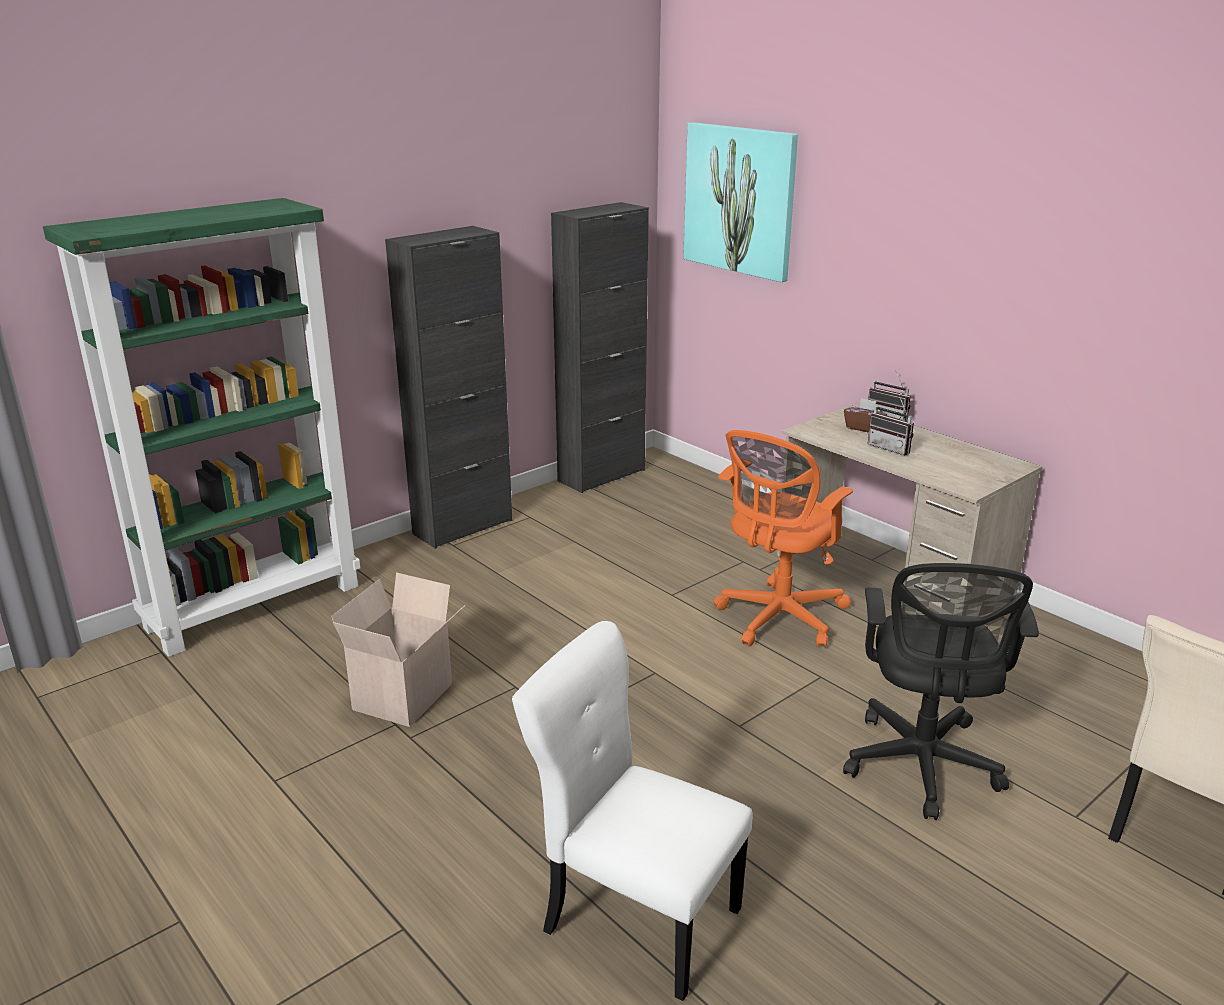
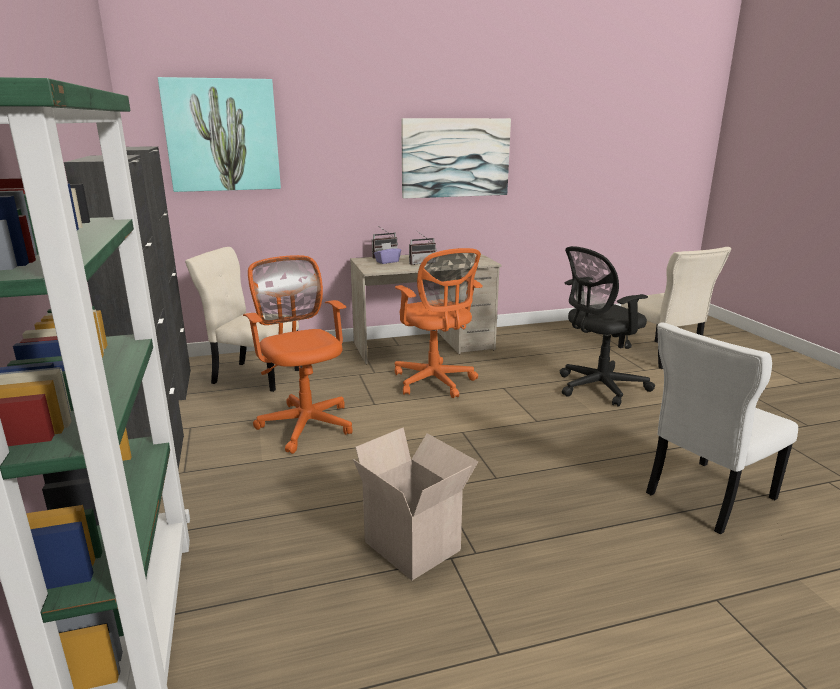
camera: 65 degrees left, 5 degrees down
(589, 569) = (305, 423): none -> orange office chair
(668, 504) = (253, 376): none -> beige chair
(864, 428) = (387, 262): brown tissue box -> purple tissue box
(921, 768) = (597, 388): black office chair -> black office chair turned 120 degrees clockwise
(1037, 294) = (455, 158): none -> picture

